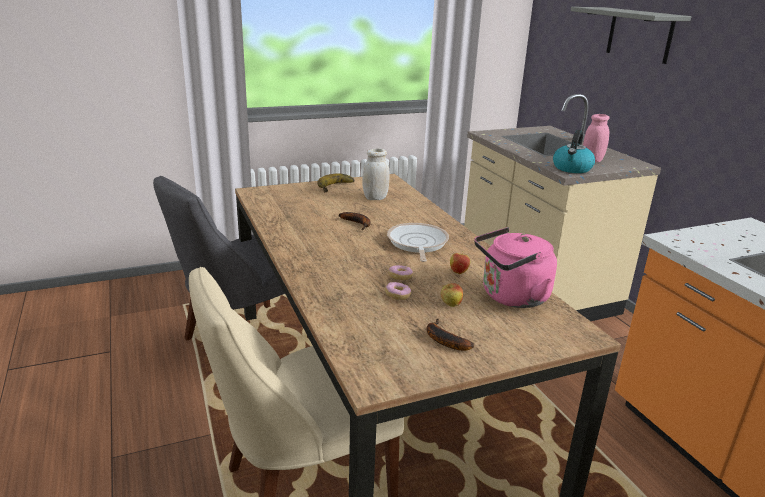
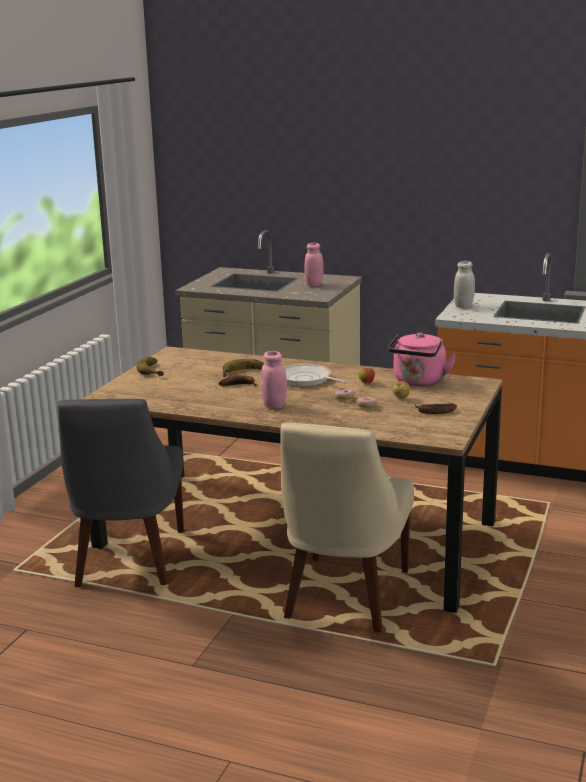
camera: 45 degrees left, 5 degrees down
(332, 254) = (274, 405): none -> pink jar
(375, 198) = (204, 366): white jar -> white jar (463, 306)
(387, 216) = (244, 373): none -> banana
(572, 168) = (316, 294): kettle -> none
(639, 35) = (302, 170): grey shelf -> none

